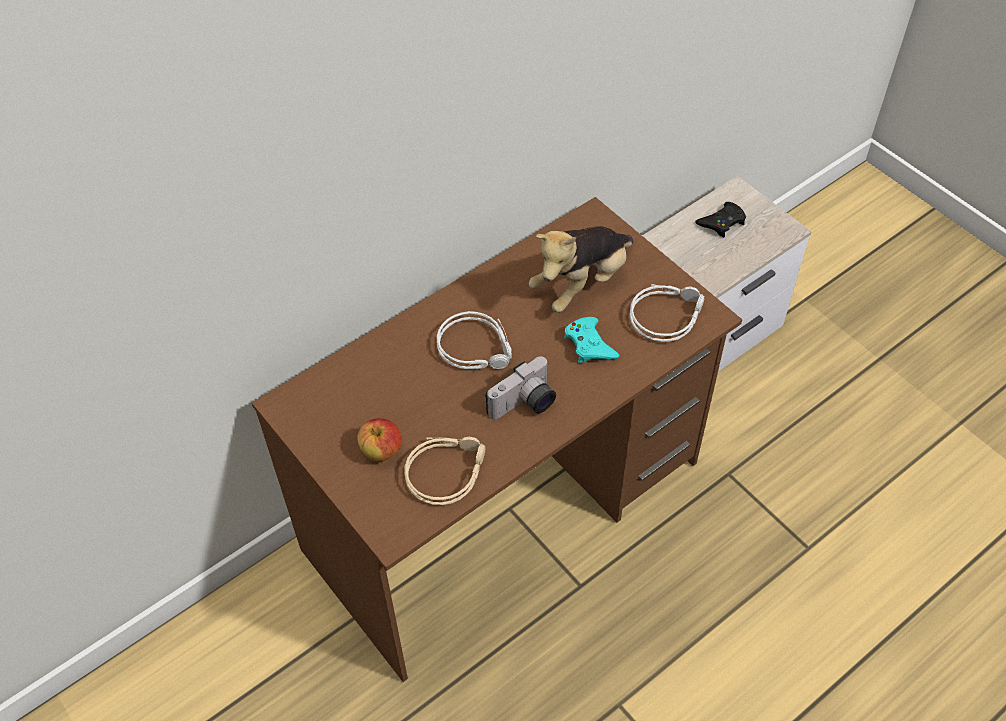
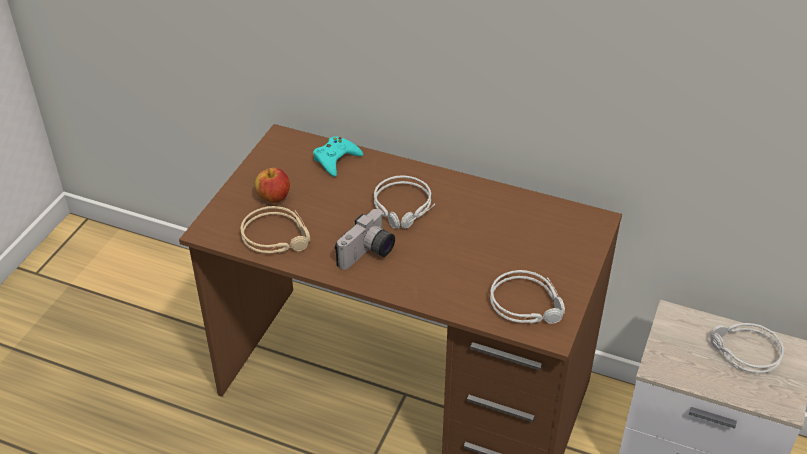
camera: 60 degrees right, 10 degrees down
(524, 405) = (368, 254): camera -> camera turned 75 degrees counterclockwise
(581, 283) = (517, 240): plush toy -> none
(589, 345) = (457, 268): turquoise game controller -> turquoise game controller (336, 159)
(722, 222) = (743, 352): black game controller -> grey headphones

